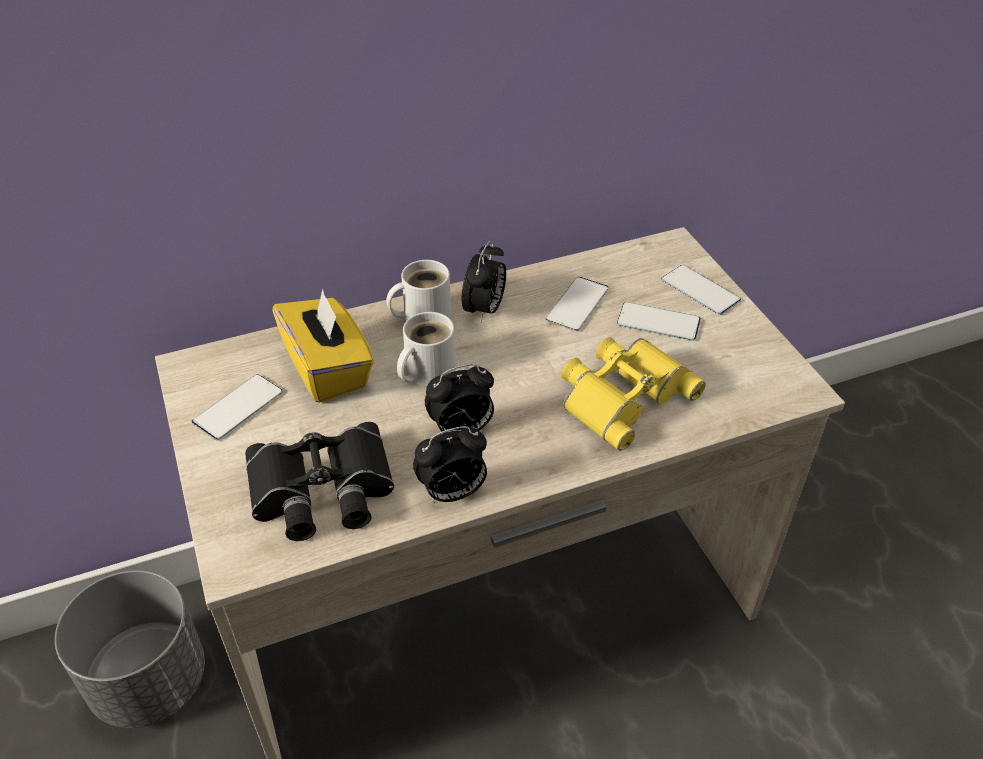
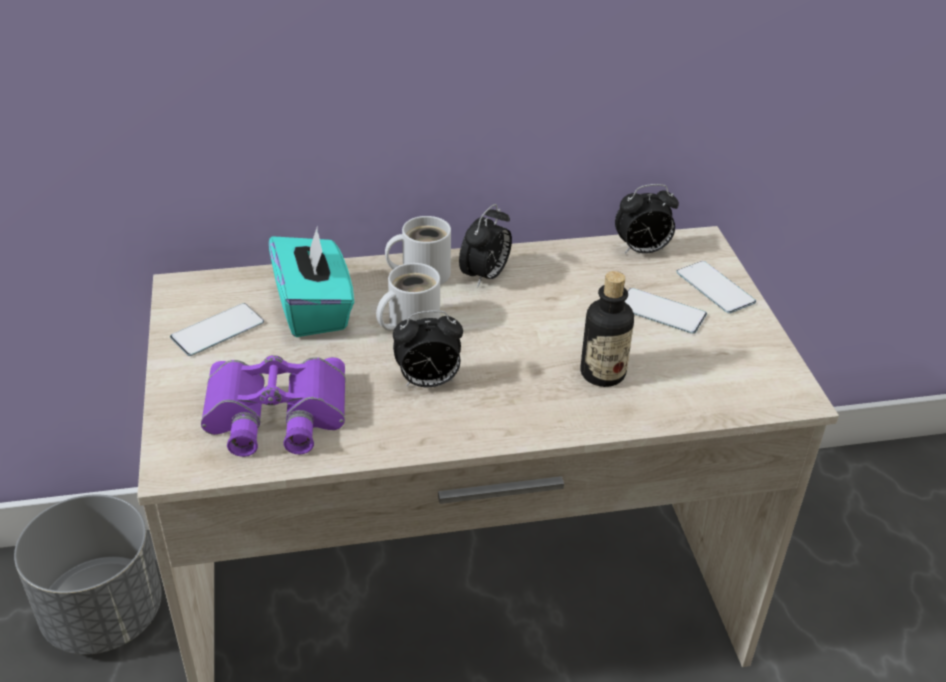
camera: 10 degrees right, 5 degrees down
(321, 491) = (275, 416): black binoculars -> purple binoculars
(328, 369) = (314, 309): yellow tissue box -> turquoise tissue box
(452, 493) = (401, 437): alarm clock -> alarm clock (642, 251)
(577, 304) = (582, 283): phone -> none
(622, 394) = (602, 373): yellow binoculars -> bottle

